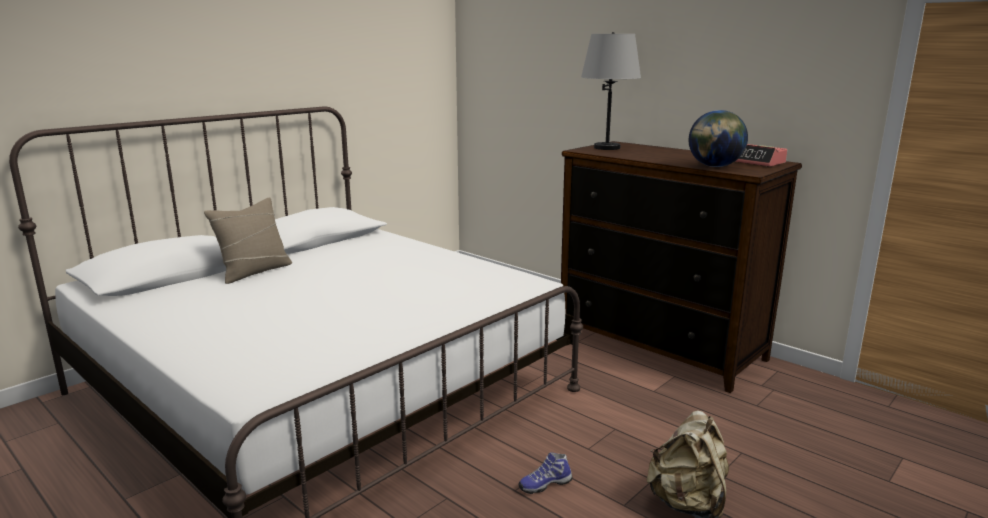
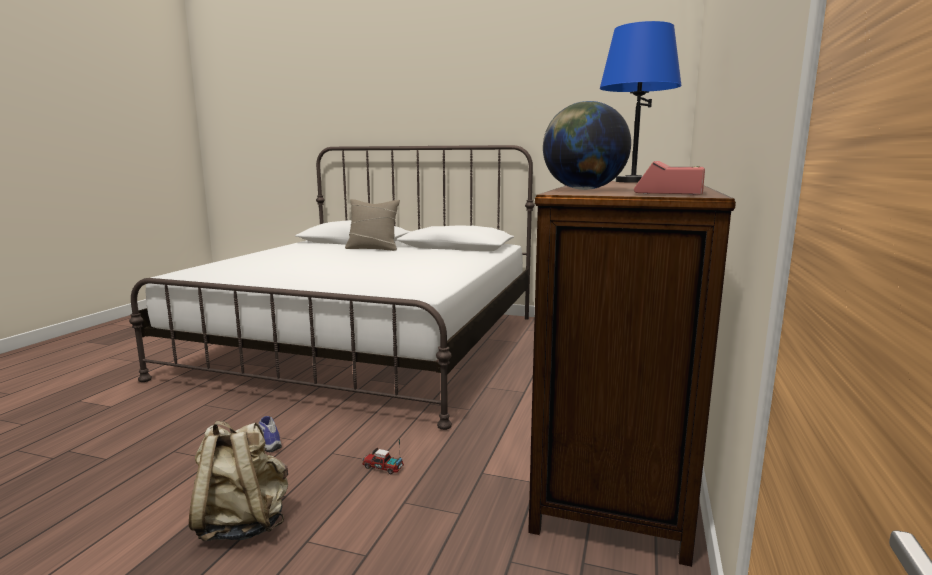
camera: 65 degrees right, 5 degrees down
(607, 148) = (633, 181): grey table lamp -> blue table lamp
(627, 428) = (382, 467): none -> toy truck

